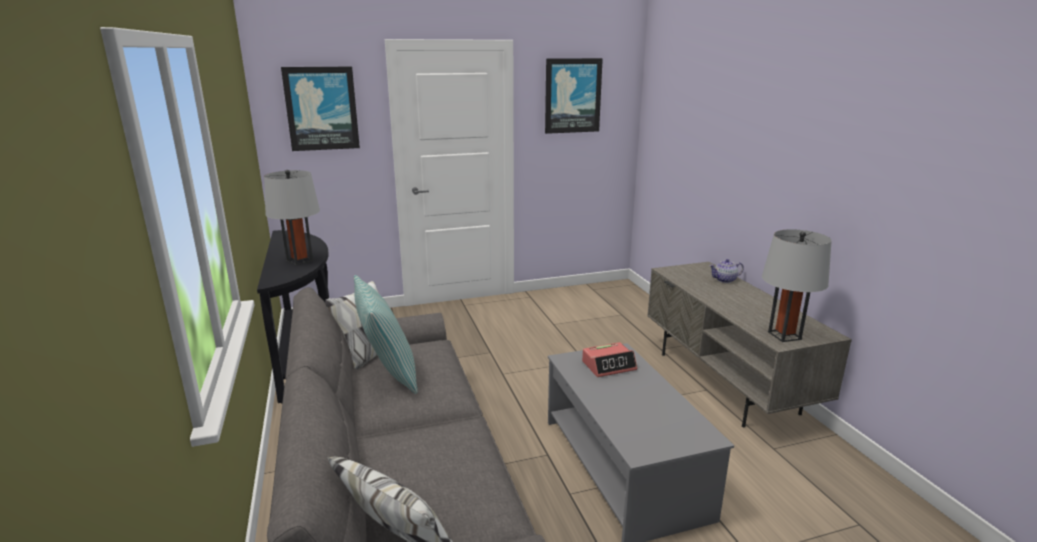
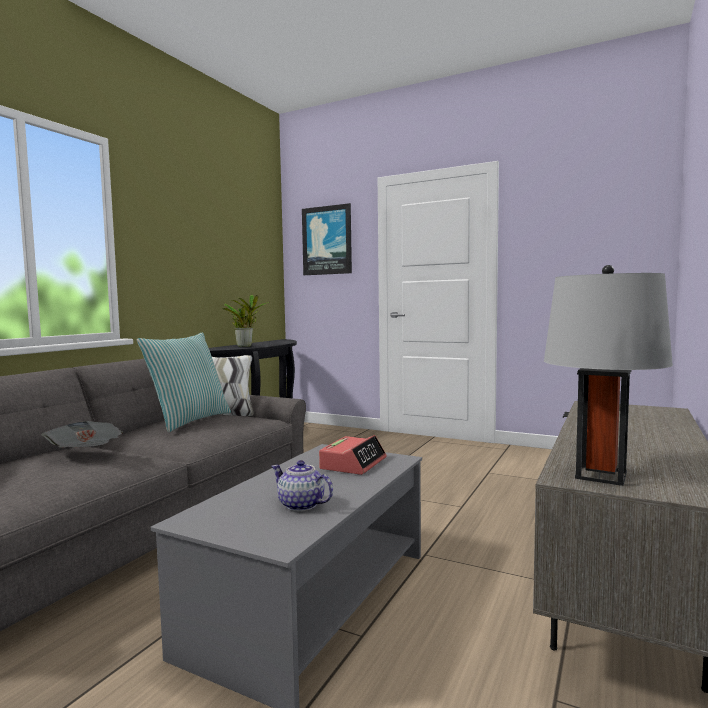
camera: 45 degrees right, 15 degrees down
(299, 261) = (245, 346): grey table lamp -> potted plant
(421, 448) = (86, 455): none -> newspaper
(572, 96) = (572, 213): picture -> none
(609, 365) = (353, 463): alarm clock -> alarm clock turned 90 degrees counterclockwise
(725, 280) = (662, 422): teapot -> teapot (301, 505)

